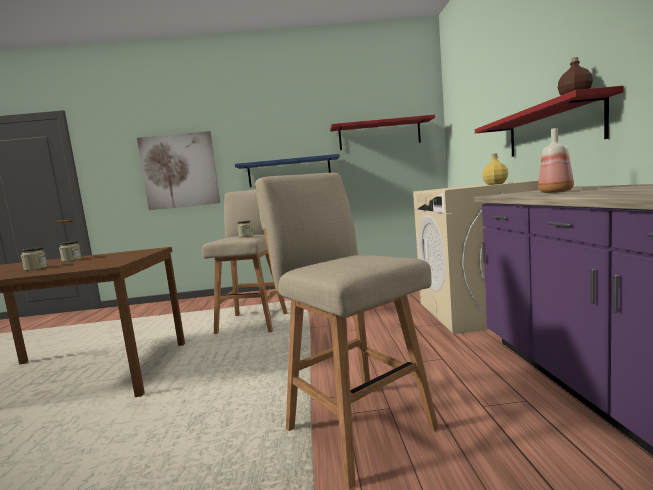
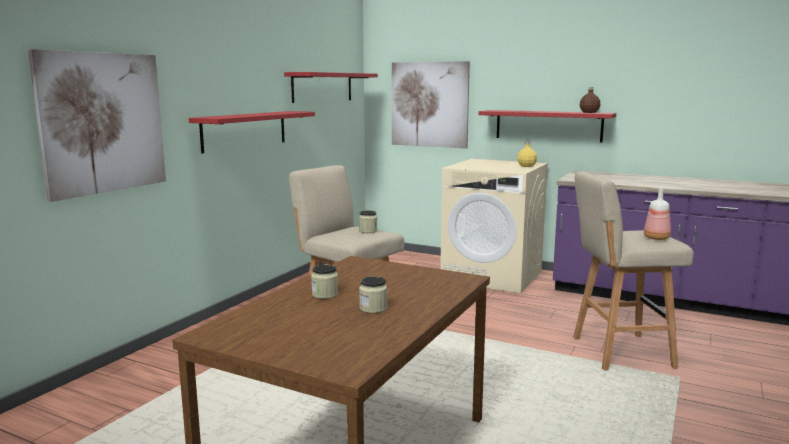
camera: 60 degrees left, 5 degrees up
(289, 172) = (245, 130): blue shelf -> red shelf
(472, 133) = (429, 104): none -> picture
(556, 192) = (616, 180): bottle -> bottle (657, 238)

